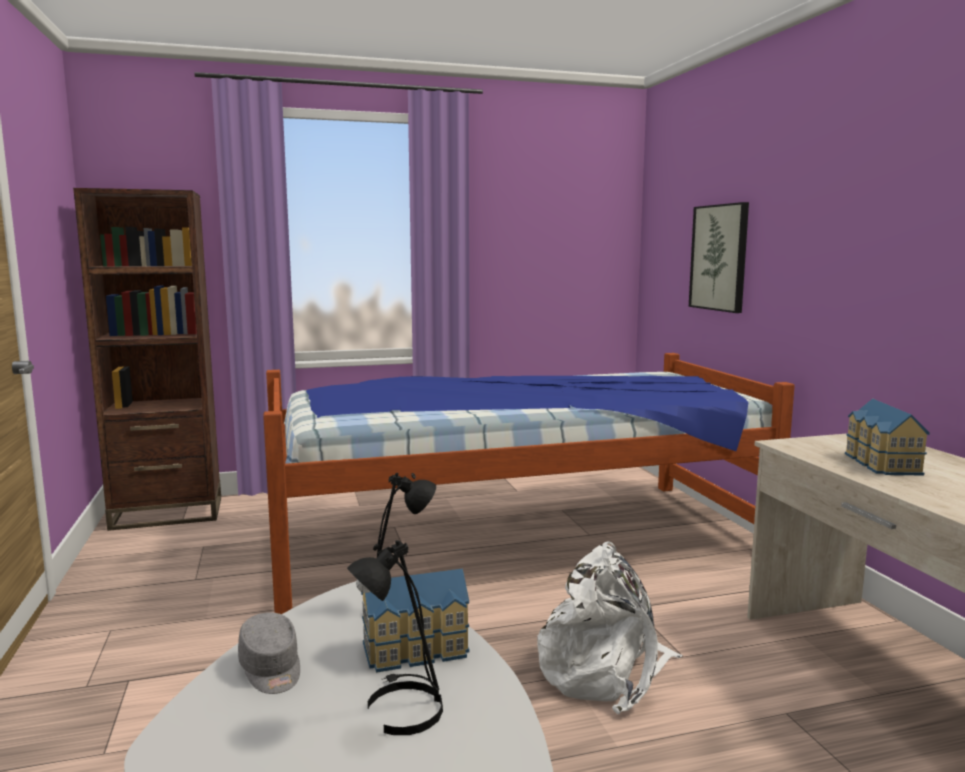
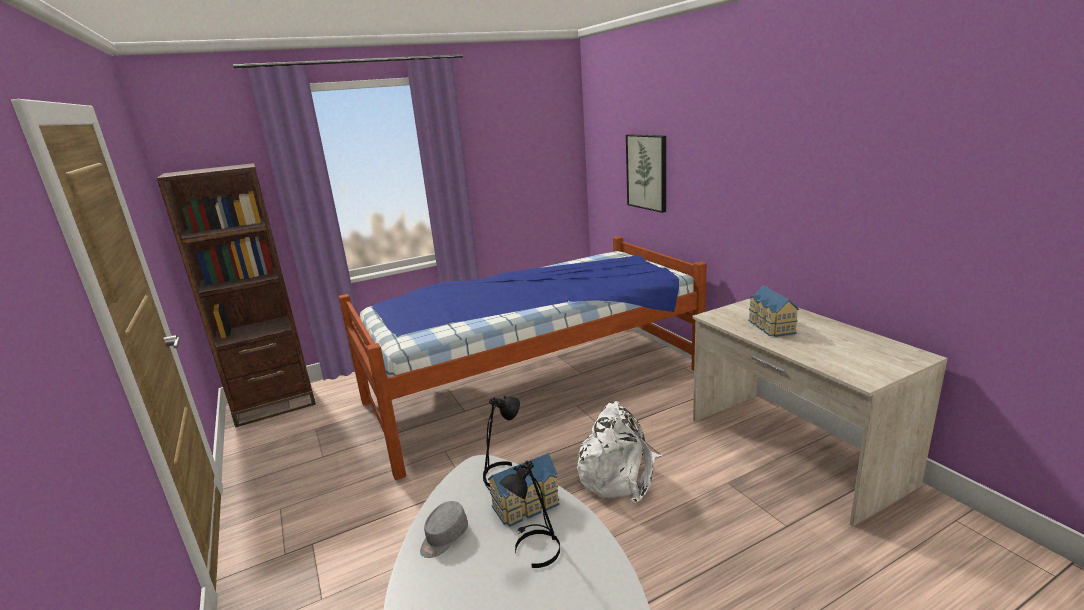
camera: 10 degrees left, 10 degrees up
(271, 669) = (443, 538): grey cap -> grey cap turned 75 degrees clockwise

